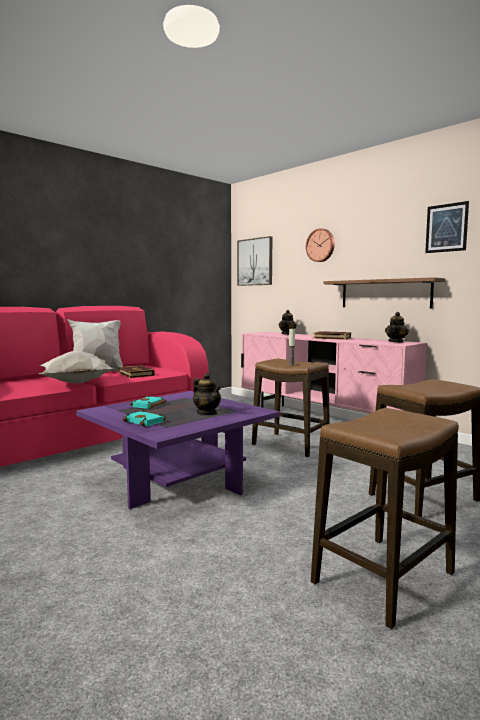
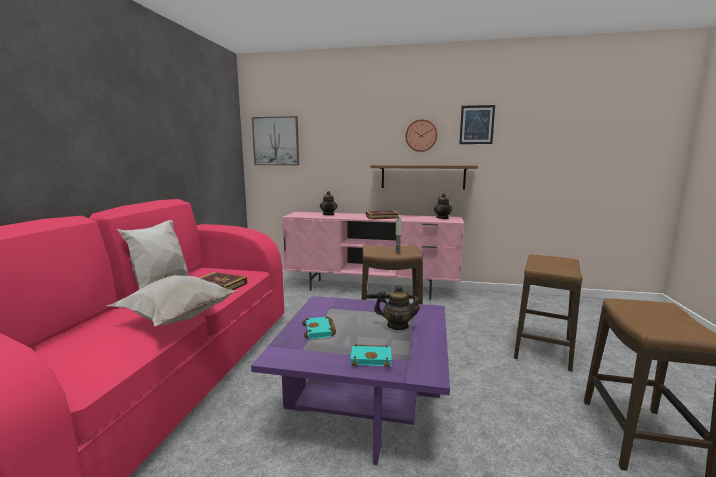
camera: 35 degrees left, 5 degrees up
(321, 245) = (356, 130): wall clock -> wall clock (421, 135)

